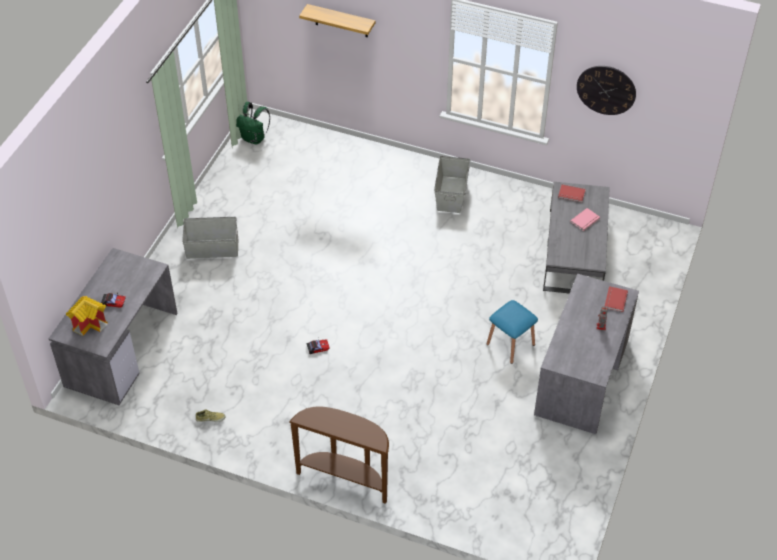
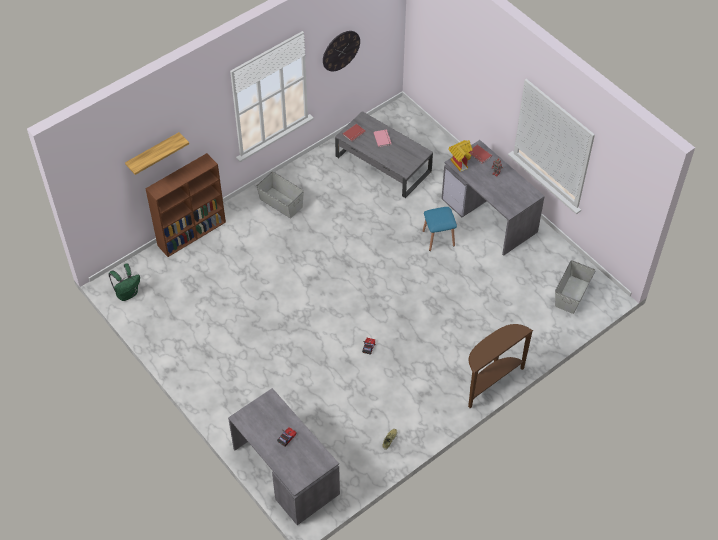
camera: 60 degrees left, 5 degrees up
(90, 324) = (298, 461): toy house -> toy house (459, 161)
(212, 248) = (225, 370): grey storage box -> grey storage box (571, 294)
(359, 148) = (192, 233): none -> brown bookcase

